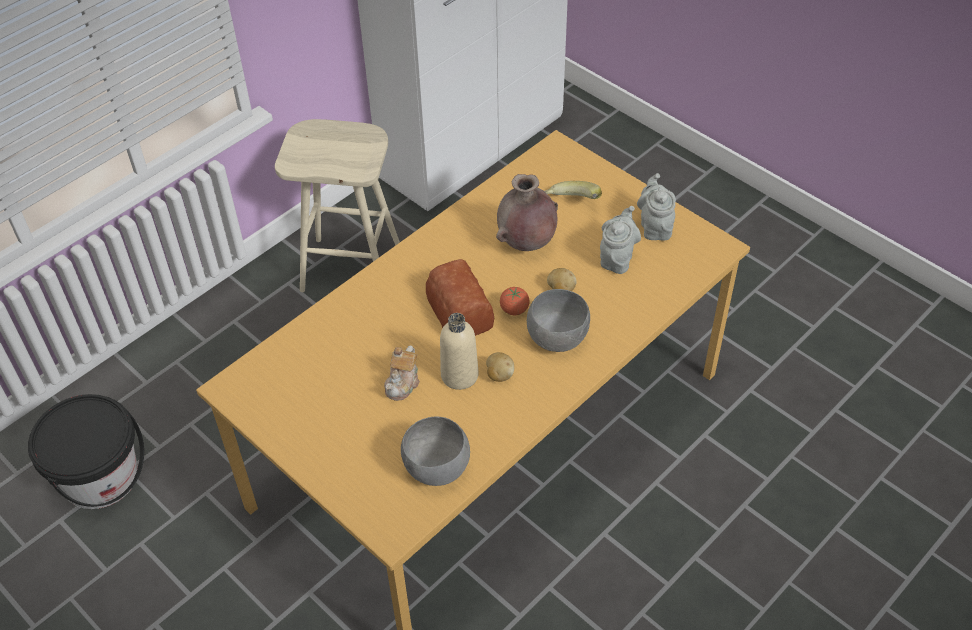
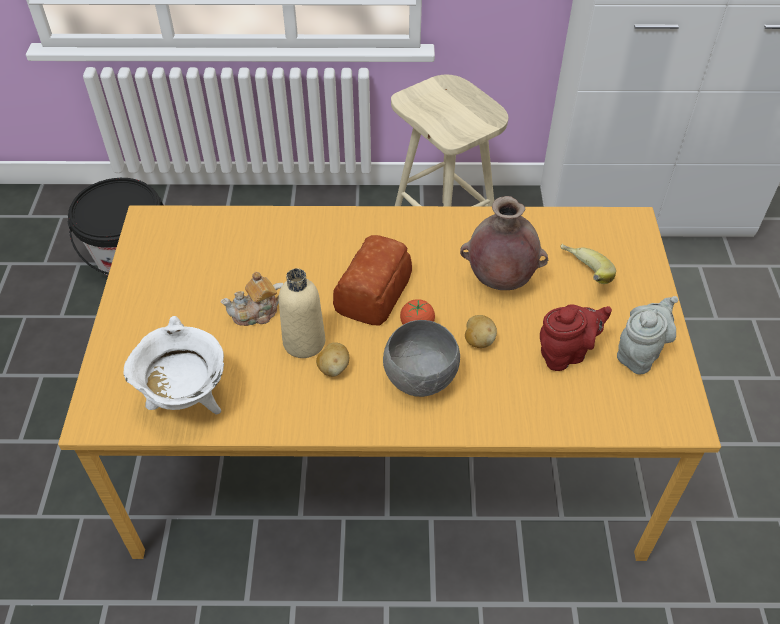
camera: 45 degrees right, 0 degrees up
(436, 469) = (187, 400): grey bowl -> white cooking pot
(617, 258) = (566, 353): grey teapot -> red teapot

